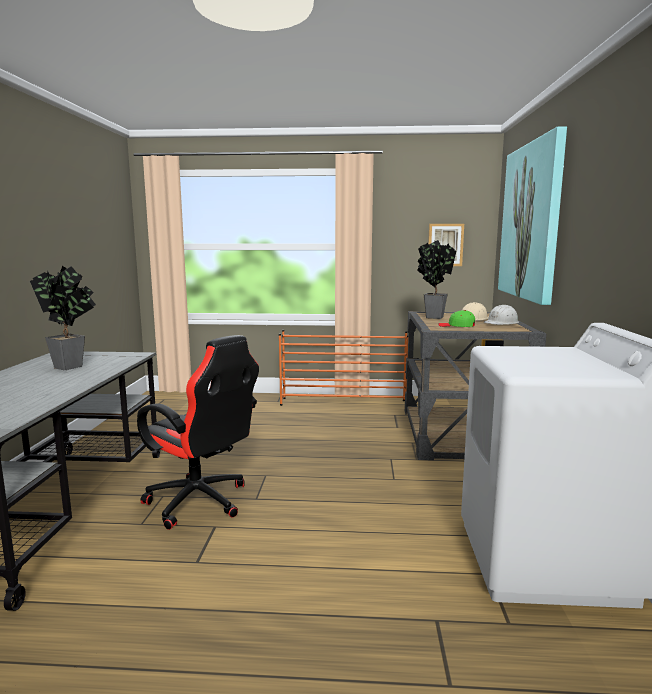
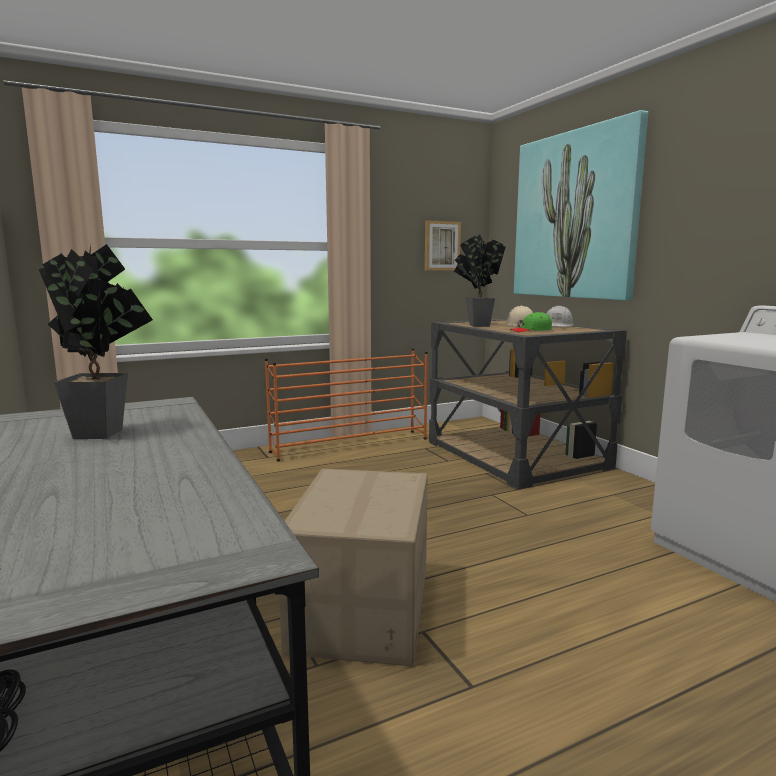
camera: 30 degrees left, 0 degrees up
(202, 505) = (363, 609): black office chair -> cardboard box

